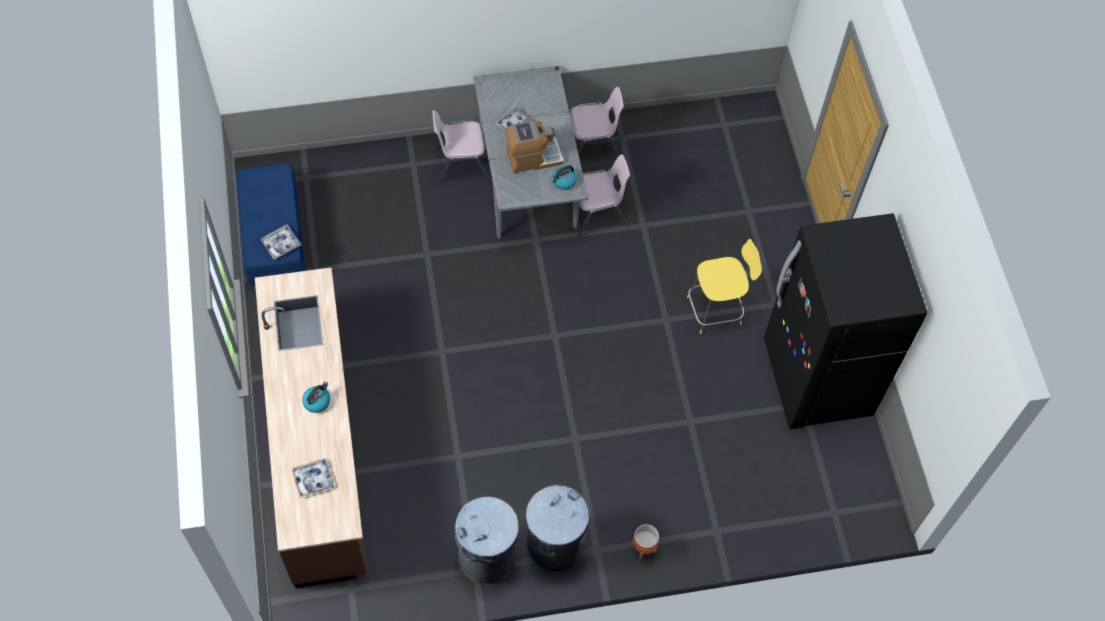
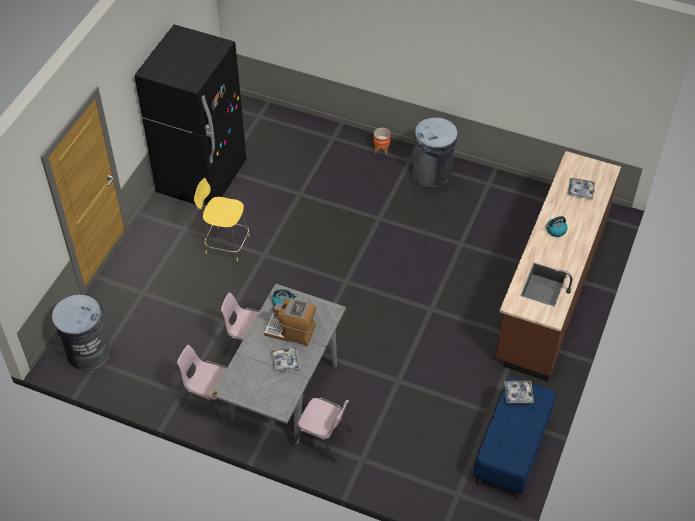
camera: 145 degrees left, 10 degrees down
(487, 557) = (477, 186): grey trash can -> grey trash can (88, 352)

